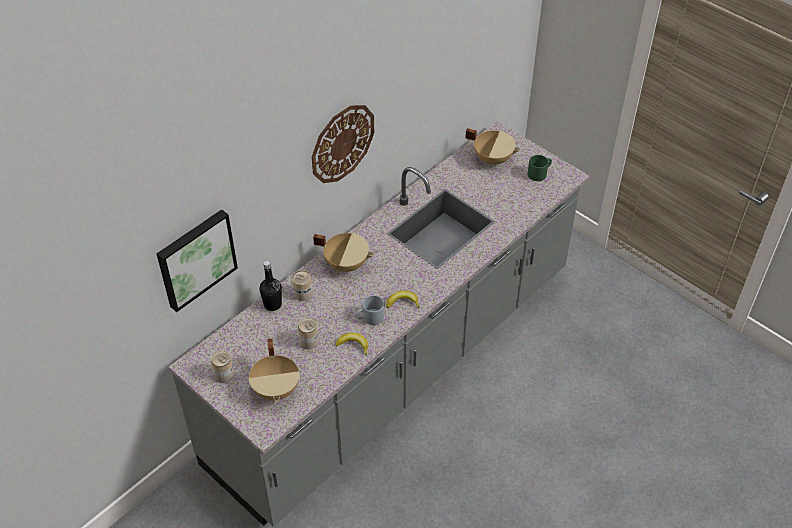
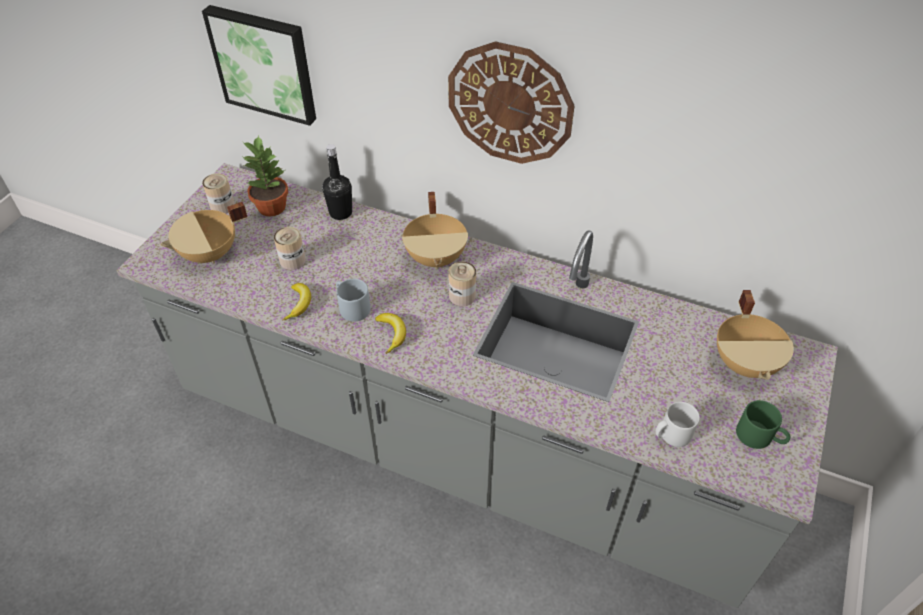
camera: 70 degrees right, 0 degrees up
(242, 344) = (271, 206): none -> potted plant
(303, 293) = (368, 233): can -> can (462, 296)
(525, 205) = (671, 435): none -> grey mug

